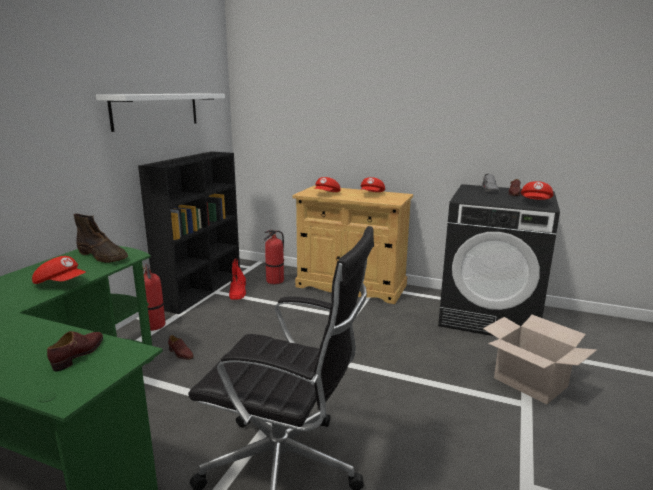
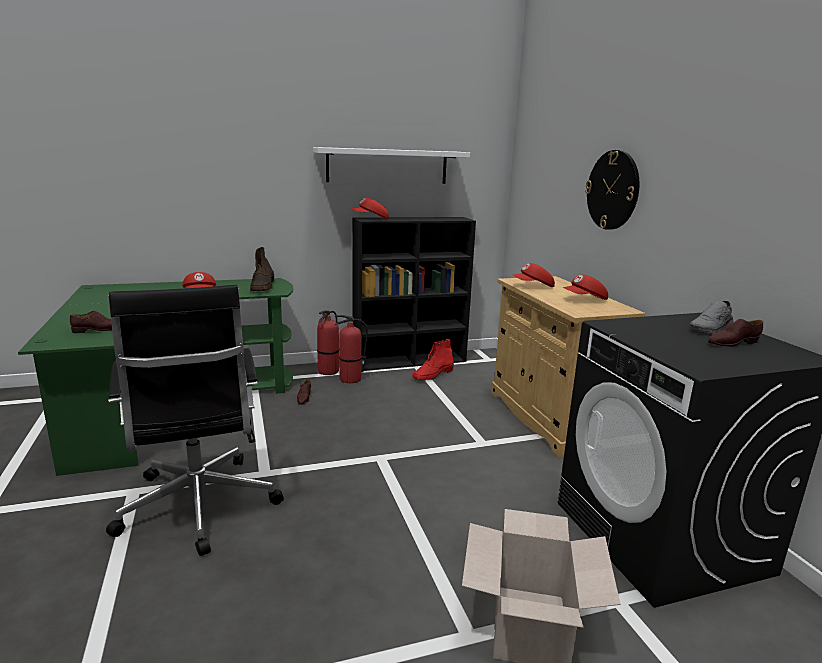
camera: 50 degrees right, 0 degrees up
(275, 281) = (483, 380): fire extinguisher -> fire extinguisher (350, 379)
(364, 117) = (613, 190): none -> wall clock
(536, 202) = (713, 361): red cap -> red cap (371, 218)

